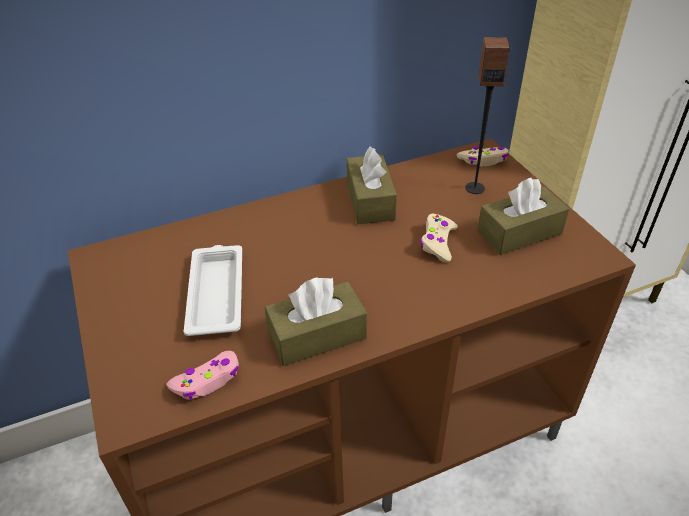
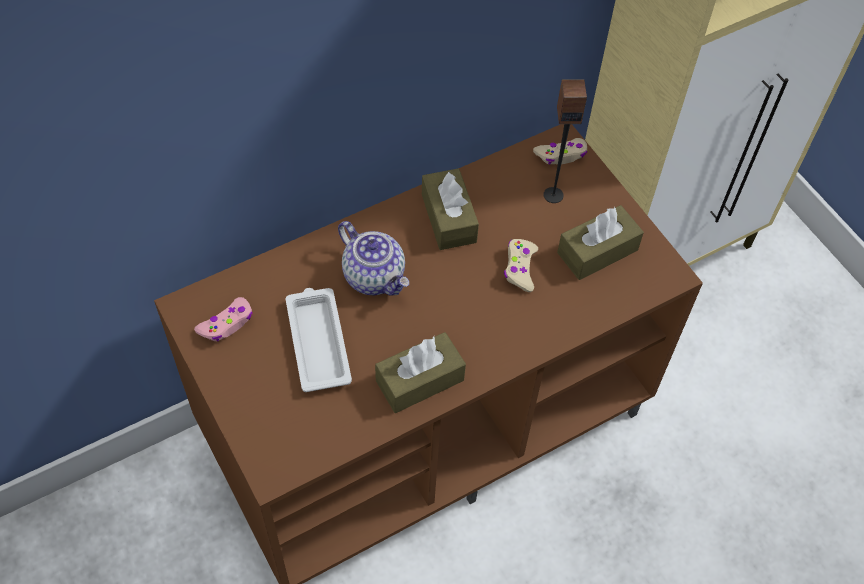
camera: 10 degrees left, 15 degrees up
(207, 381) = (332, 432): pink game controller -> pink game controller (227, 324)
(289, 242) = (375, 276): none -> teapot

